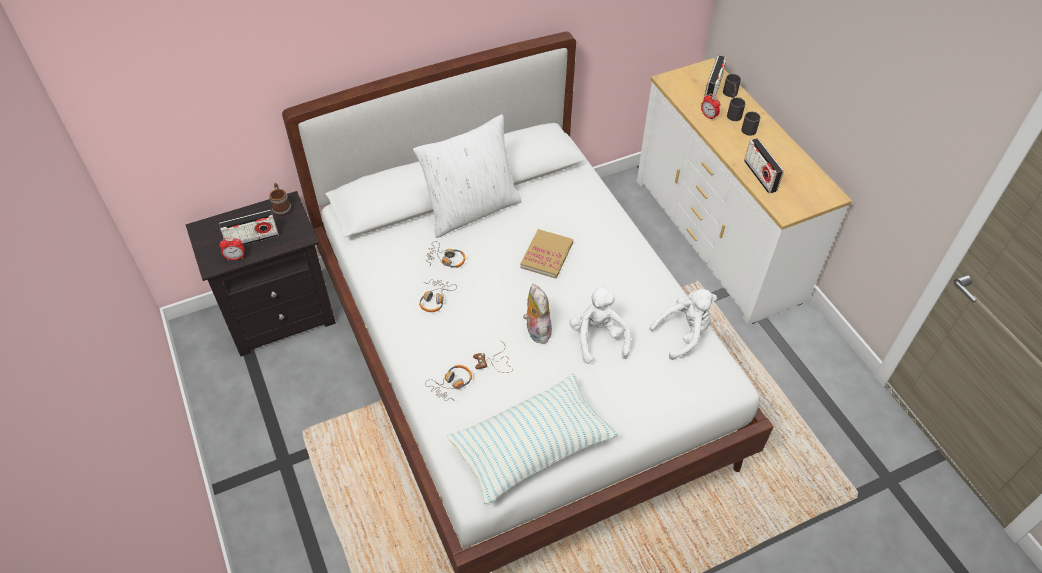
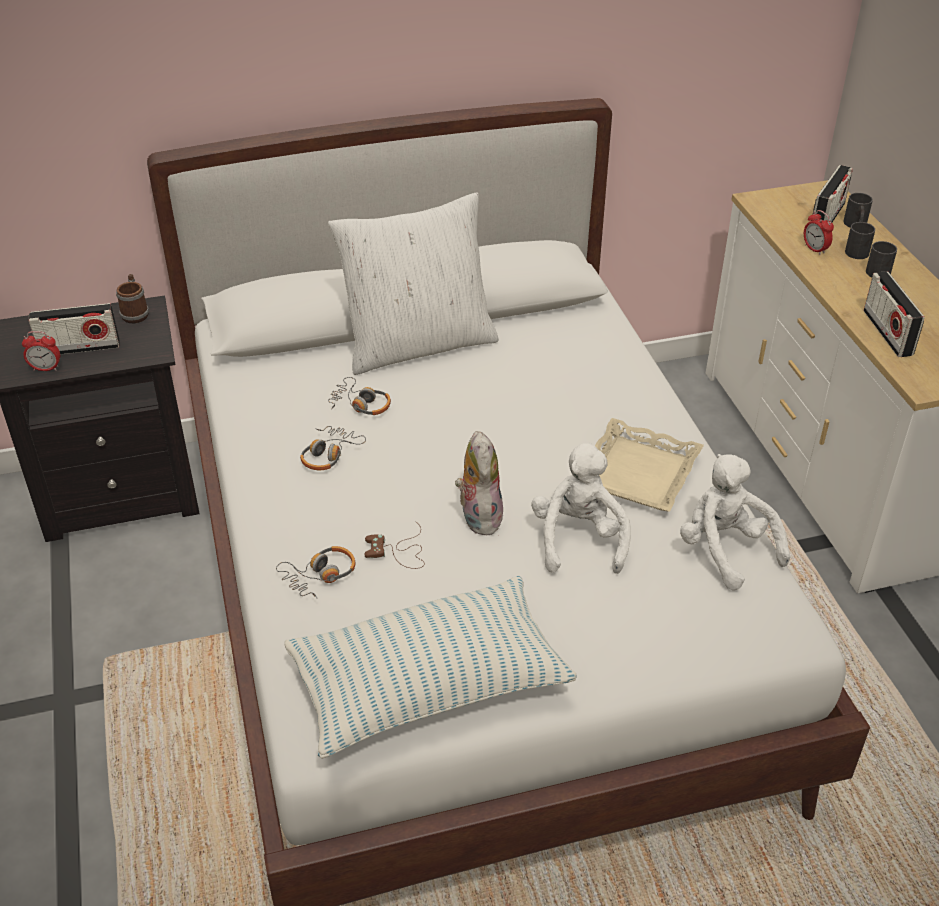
camera: 10 degrees right, 10 degrees down
(547, 255) = (521, 415): book -> none
(625, 288) = (639, 473): none -> beige tray
(683, 334) = (725, 550): white plush toy -> white plush toy turned 105 degrees counterclockwise

